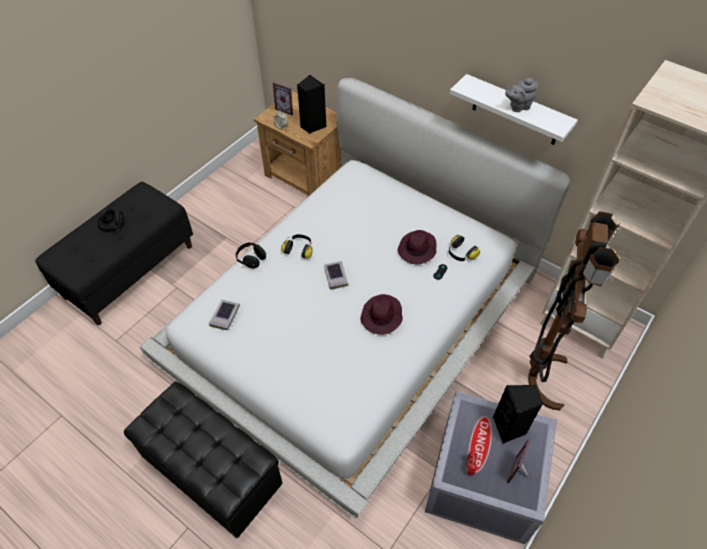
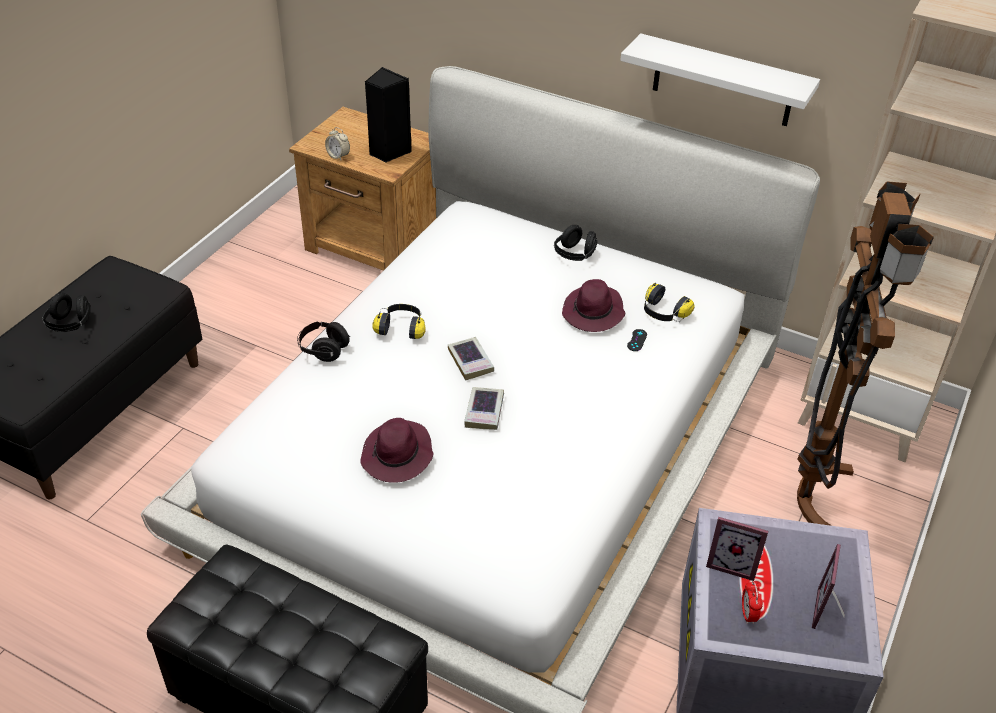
camera: 10 degrees left, 10 degrees down
(225, 316) = (296, 435): book -> book (484, 411)
(286, 109) = (341, 132): picture frame -> picture frame (732, 563)
(381, 317) = (558, 411): purple hat -> purple hat (397, 456)
(414, 206) = (574, 255): none -> black headphones
(510, 428) = (797, 550): black speaker -> none
(518, 107) = (728, 68): grey teapot -> none

